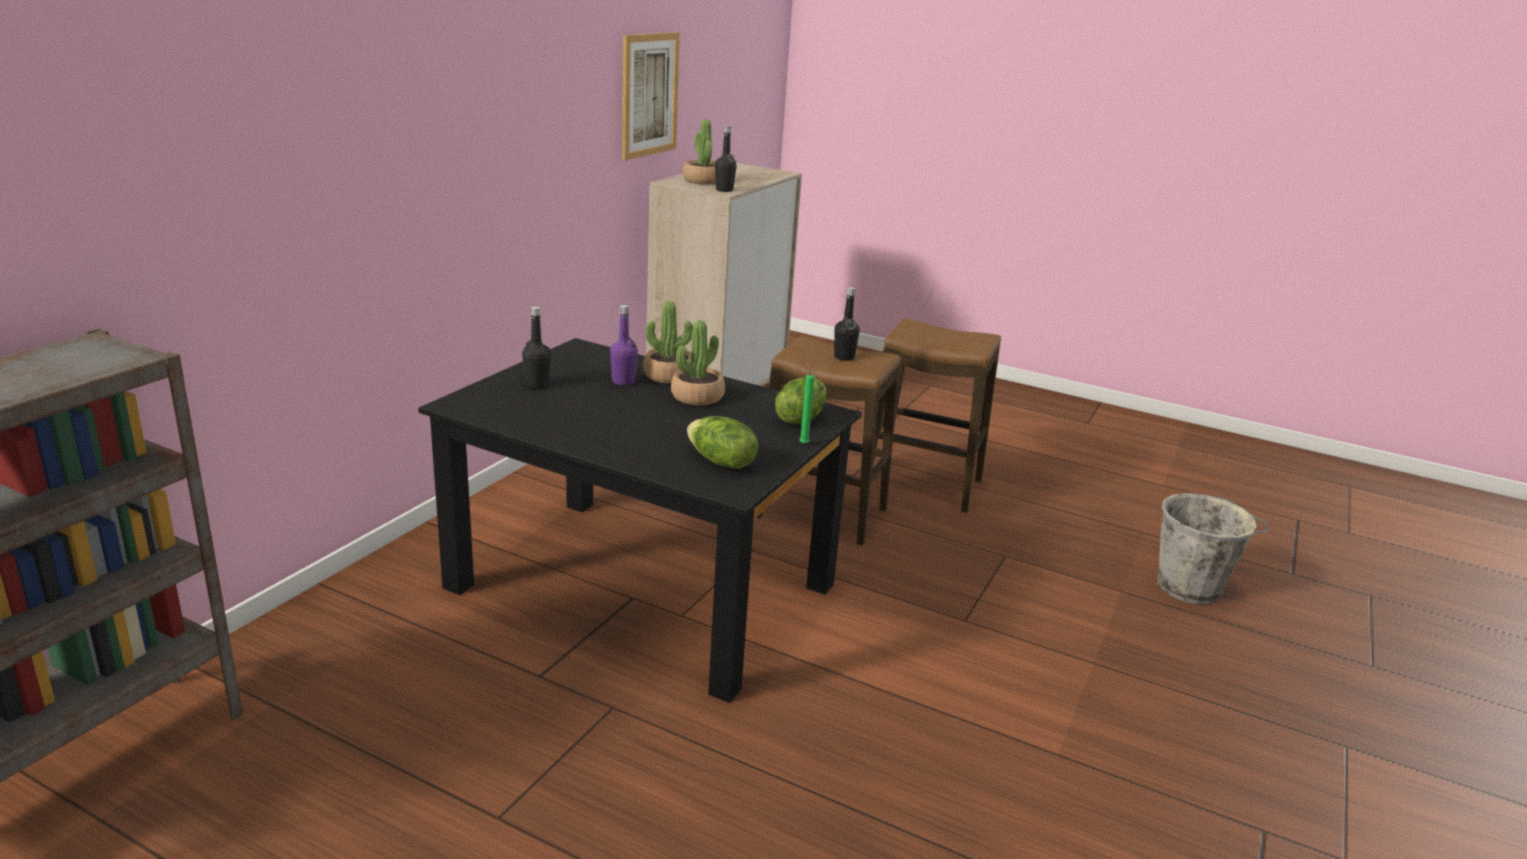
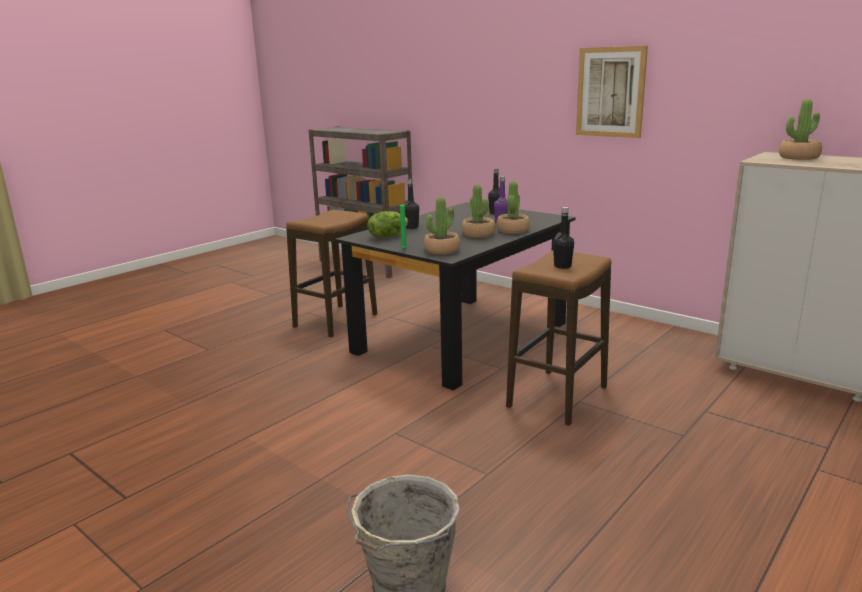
camera: 105 degrees right, 5 degrees down
(649, 95) = (796, 77): picture -> picture (610, 92)
(724, 190) = (766, 160): black bottle -> black bottle (411, 227)
(800, 418) = (442, 250): lettuce -> potted plant
(922, 485) = (627, 454): stool -> stool (336, 321)

